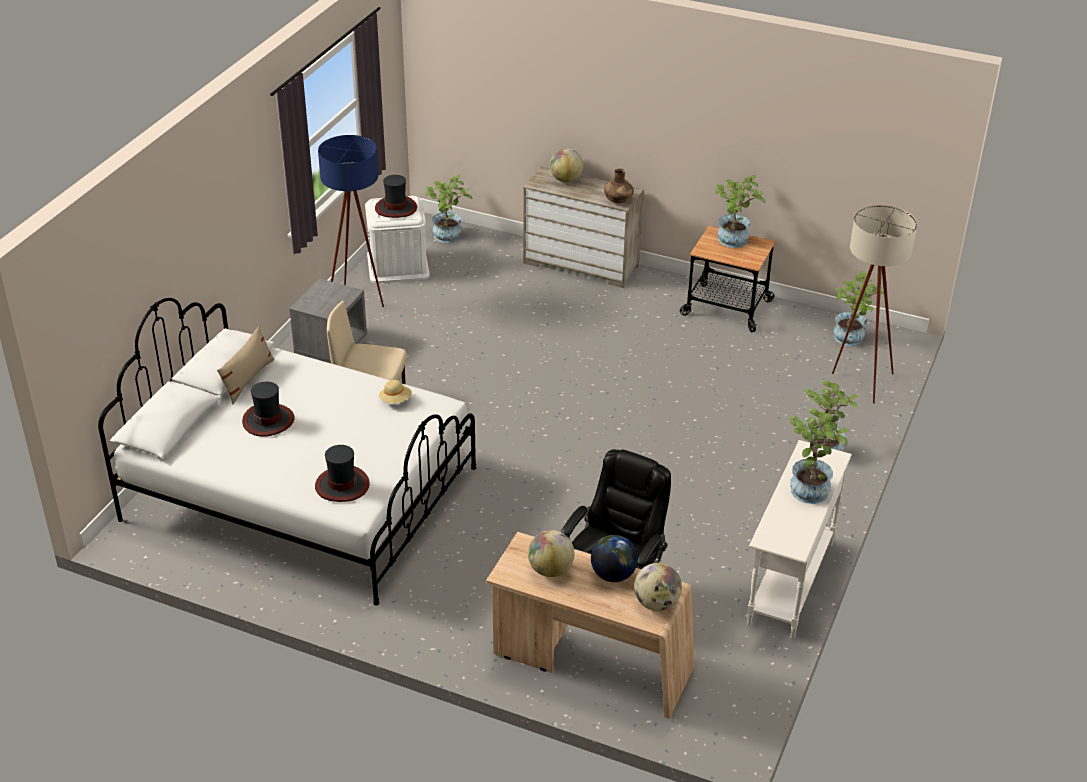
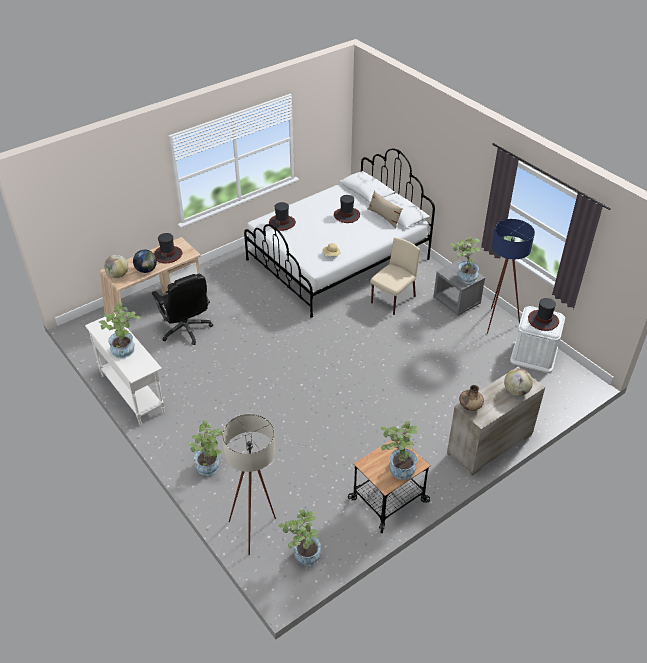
camera: 120 degrees right, 5 degrees up
(448, 237) = (559, 389): potted plant -> potted plant (464, 277)
(550, 570) = (168, 254): globe -> hat

